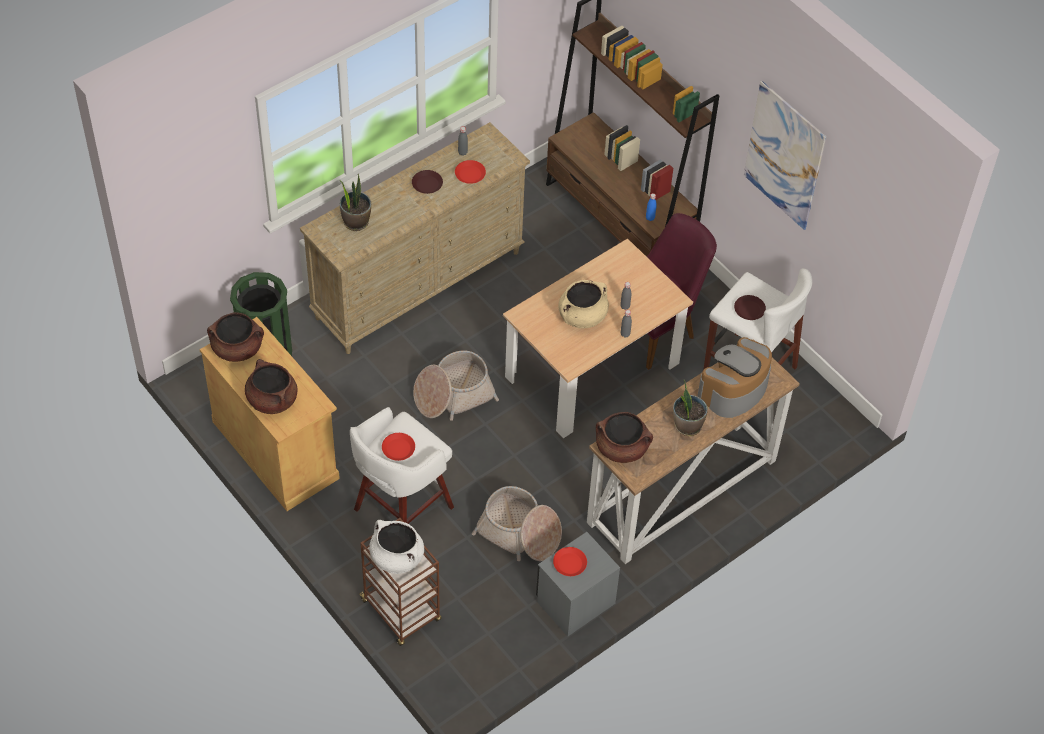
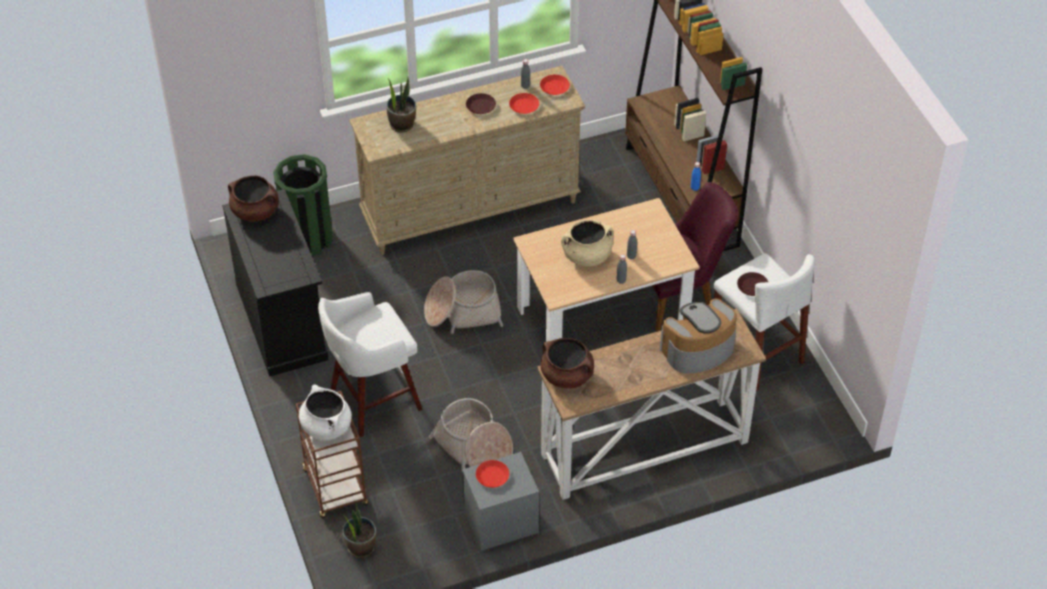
camera: 20 degrees right, 5 degrees down
(272, 400) = (267, 261): brown cooking pot -> none
(276, 449) = (282, 321): beige cabinet -> black cabinet
(398, 448) = (366, 332): red plate -> red plate (555, 87)
(687, 425) = (639, 370): potted plant -> potted plant (360, 547)
(784, 156) = (806, 136): picture -> none

